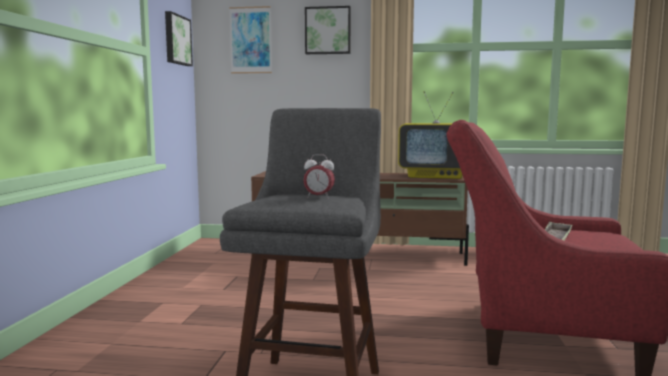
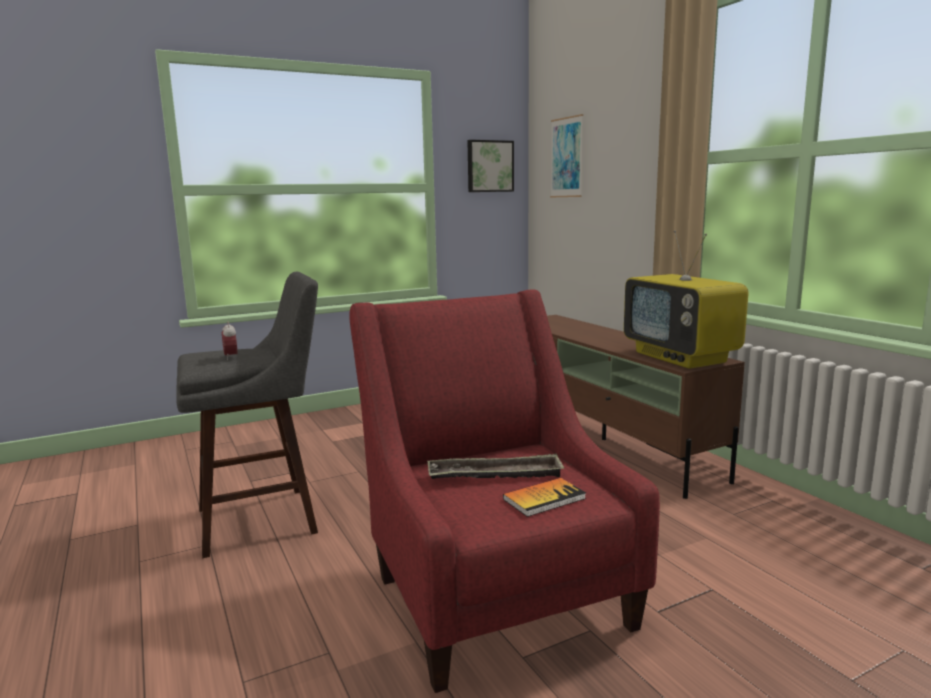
camera: 55 degrees right, 5 degrees up
(328, 30) = (630, 139): picture -> none
(603, 239) = (544, 499): none -> book

